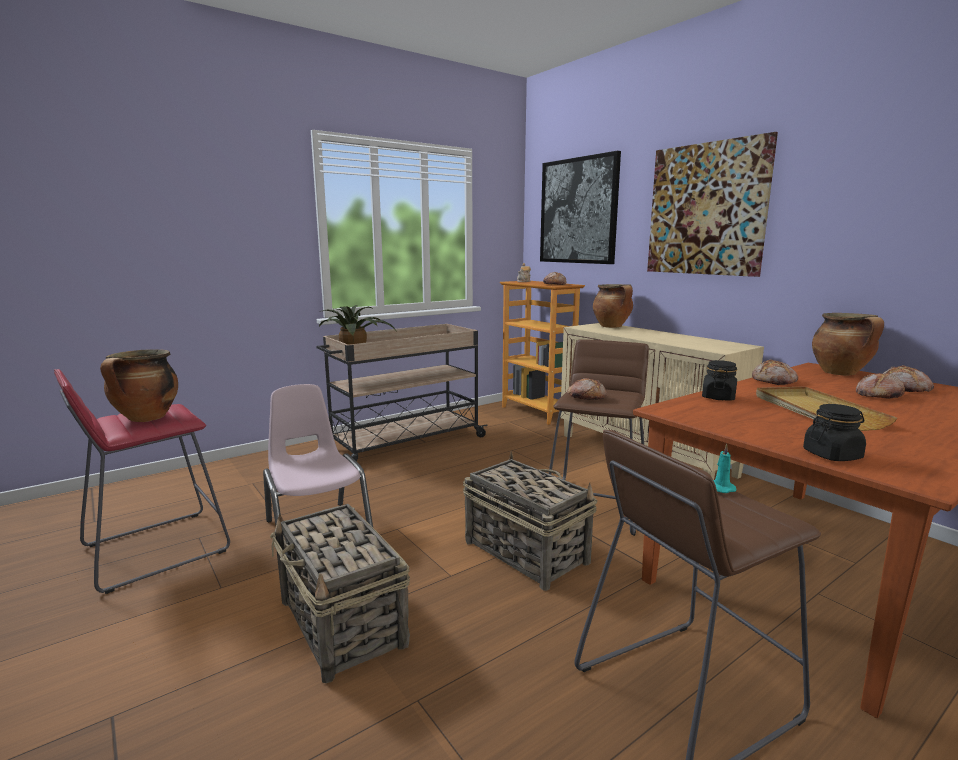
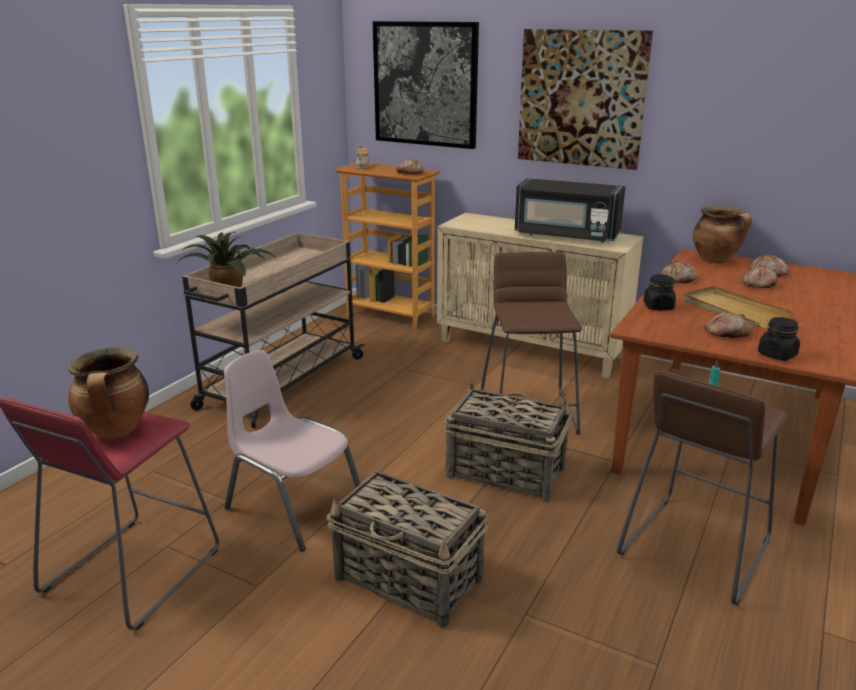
camera: 25 degrees left, 10 degrees up
(586, 397) = (527, 315): bread -> bread (726, 333)
(612, 326) = (485, 220): cooking pot -> none
(677, 340) = (566, 235): none -> black microwave

